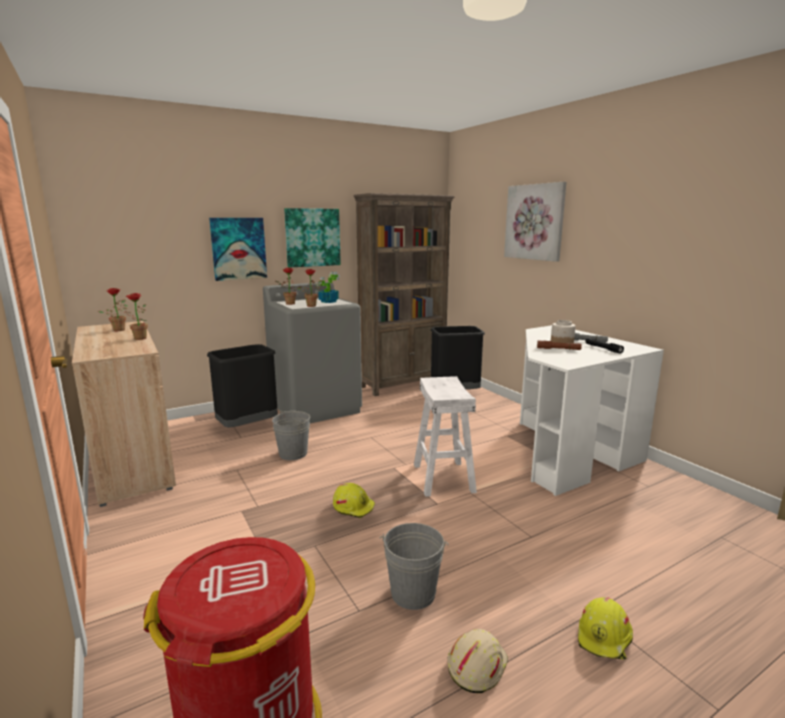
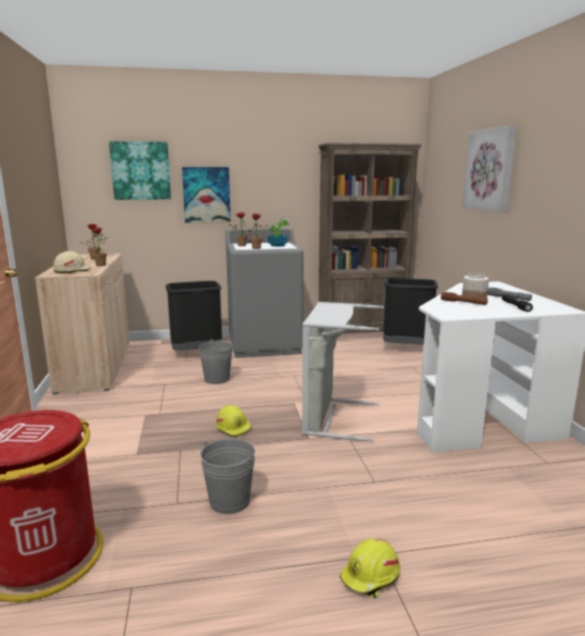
camera: 20 degrees right, 0 degrees up
(312, 237) = (276, 185): picture -> picture (141, 171)
(442, 477) = (331, 418): white stool -> grey laundry basket
(476, 665) = (237, 565): beige hard hat -> beige hard hat (72, 270)

